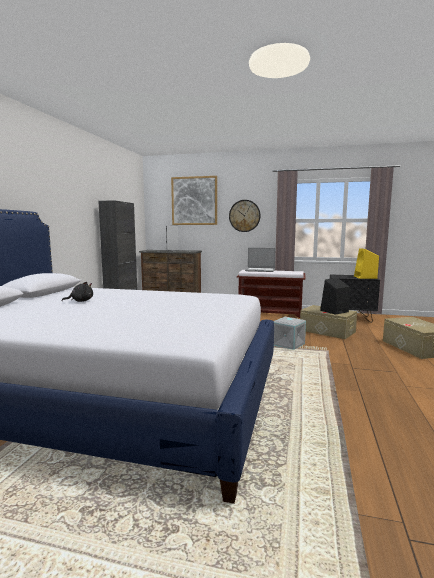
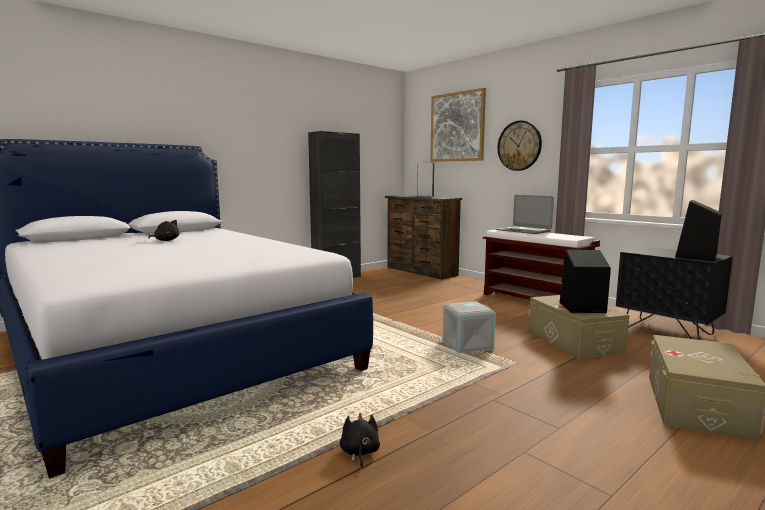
camera: 35 degrees right, 0 degrees up
(354, 412) = (359, 453): none -> black plush toy
(365, 277) = (696, 257): yellow speaker -> black speaker

